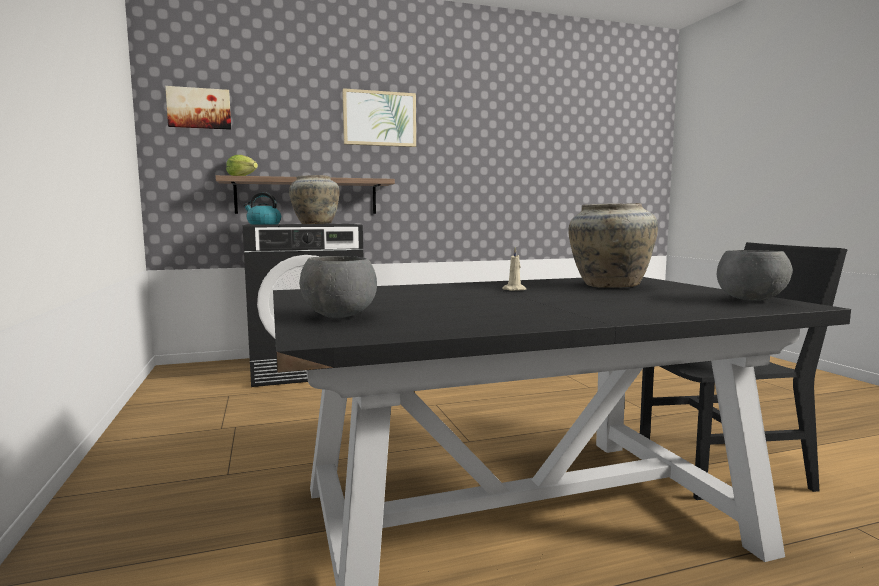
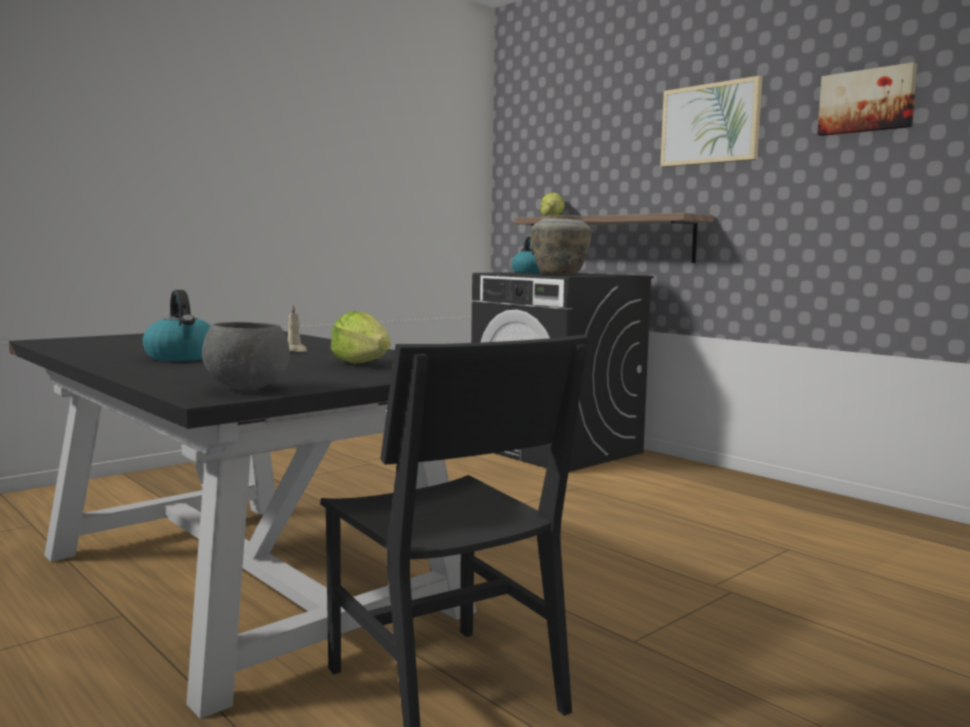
camera: 65 degrees right, 0 degrees up
(199, 108) = (534, 144): picture -> picture (867, 101)
(338, 316) = (121, 338): grey bowl -> none
(556, 306) = (182, 357): none -> kettle
(608, 285) = (362, 364): beige vase -> lettuce

